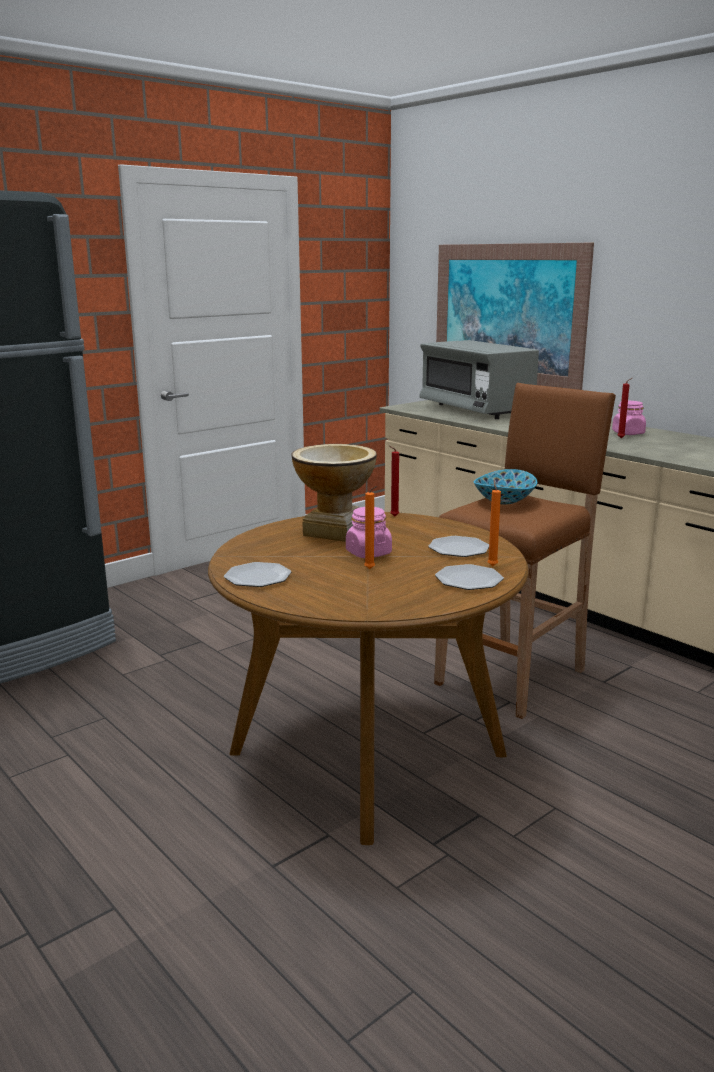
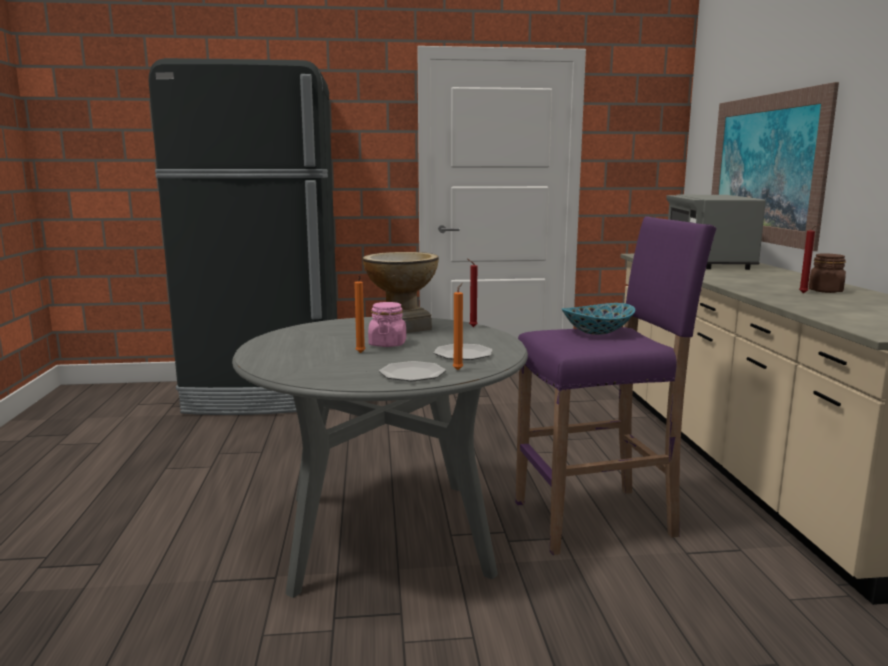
camera: 35 degrees right, 5 degrees down
(257, 577) = (277, 343): plate -> none
(367, 753) = (386, 533): brown dining table -> grey dining table
(513, 676) = (597, 519): brown stool -> purple stool
(628, 433) = (825, 291): pink jar -> brown jar

